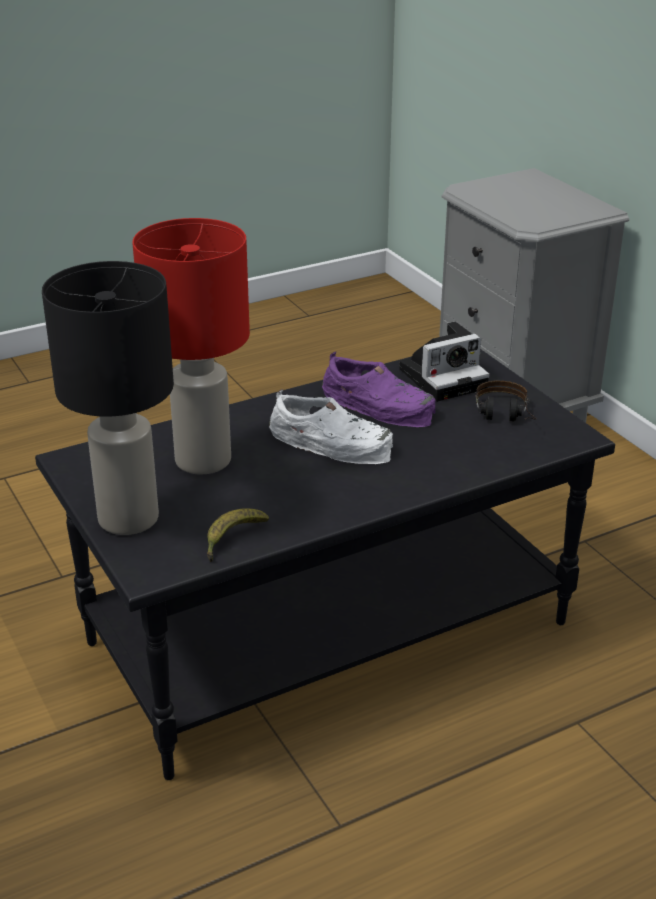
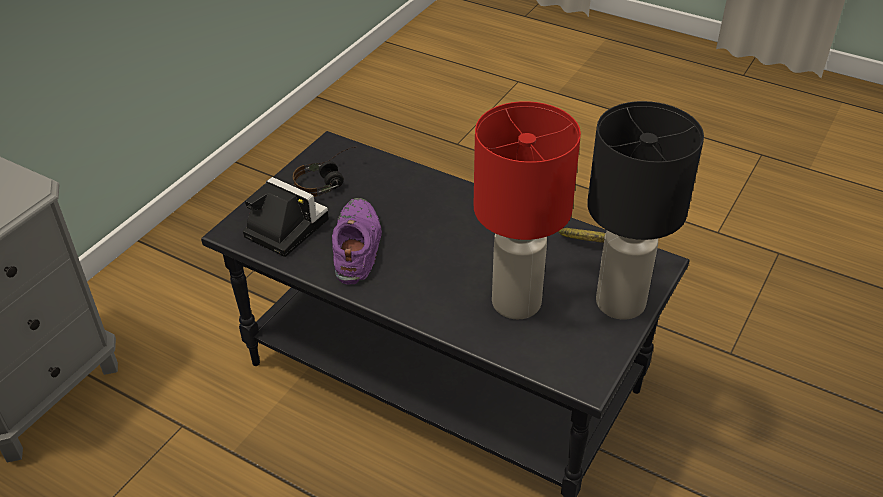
camera: 120 degrees left, 10 degrees up
(332, 442) = (432, 247): white shoe -> none

